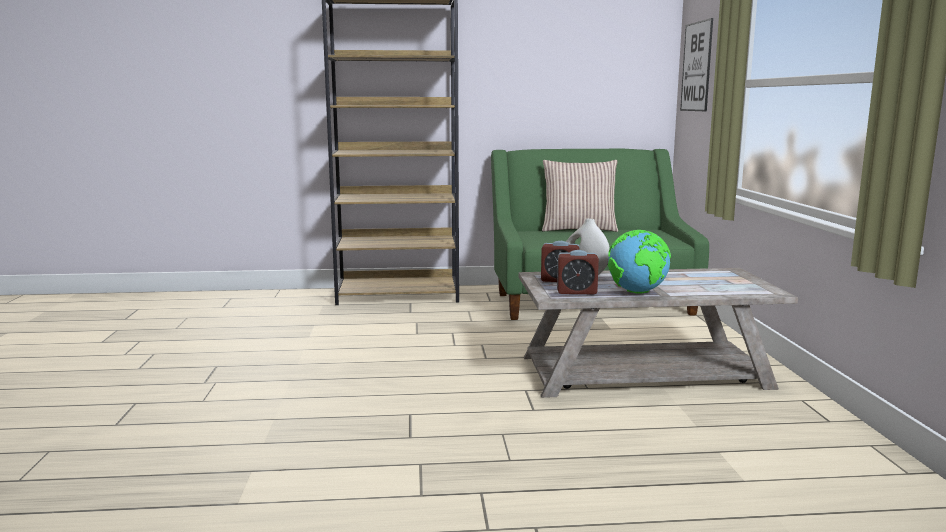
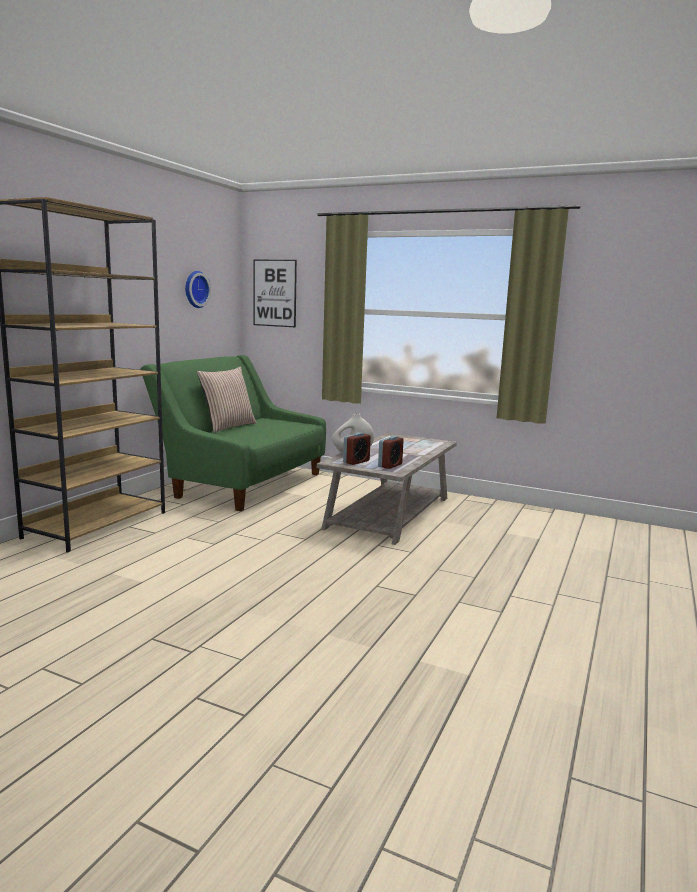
camera: 60 degrees left, 0 degrees up
(587, 68) = (195, 289): none -> wall clock
(638, 292) = (409, 457): globe -> none

